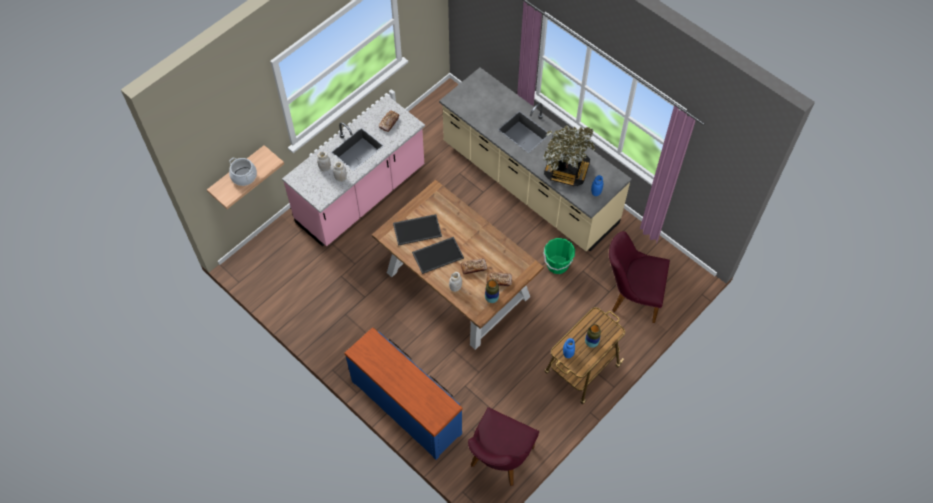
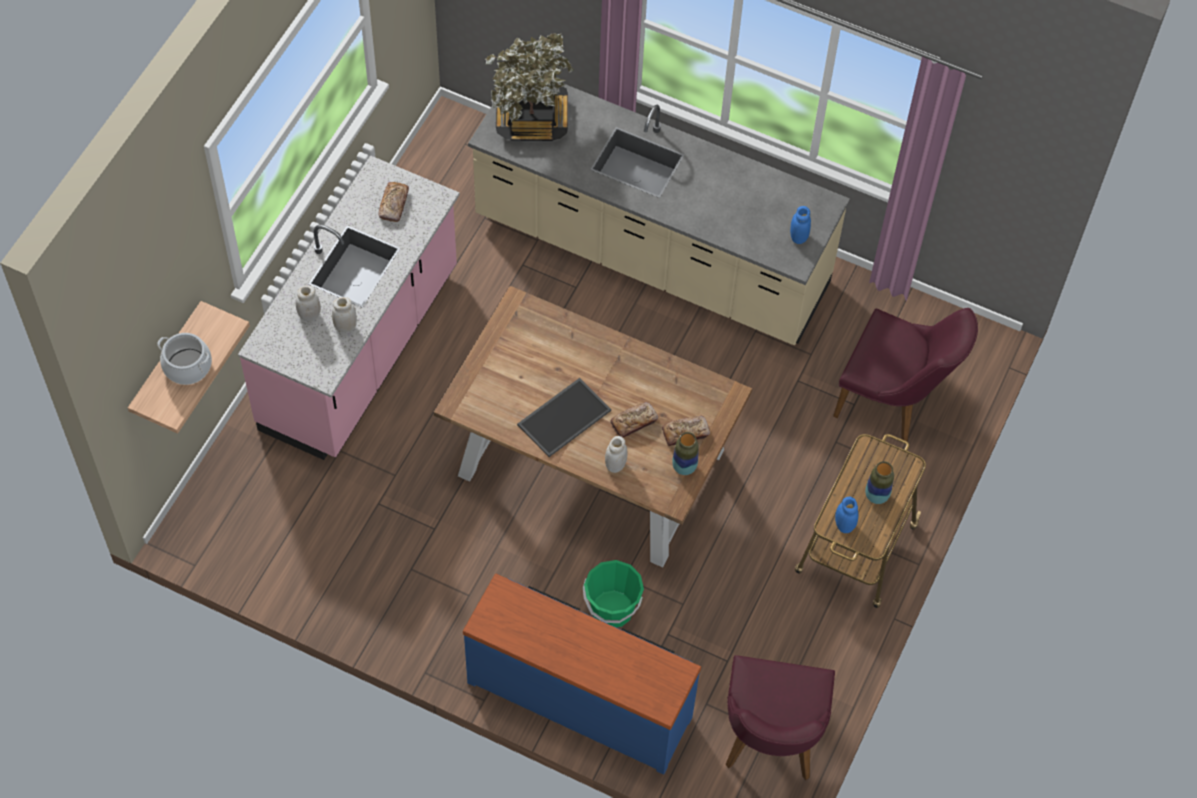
camera: 20 degrees left, 0 degrees up
(417, 229) = (511, 381): tray -> none
(557, 265) = (751, 382): green bucket -> green bucket (612, 609)
(566, 170) = (734, 212): potted plant -> potted plant (531, 118)
(631, 296) = (894, 402): purple chair -> purple chair turned 150 degrees counterclockwise

